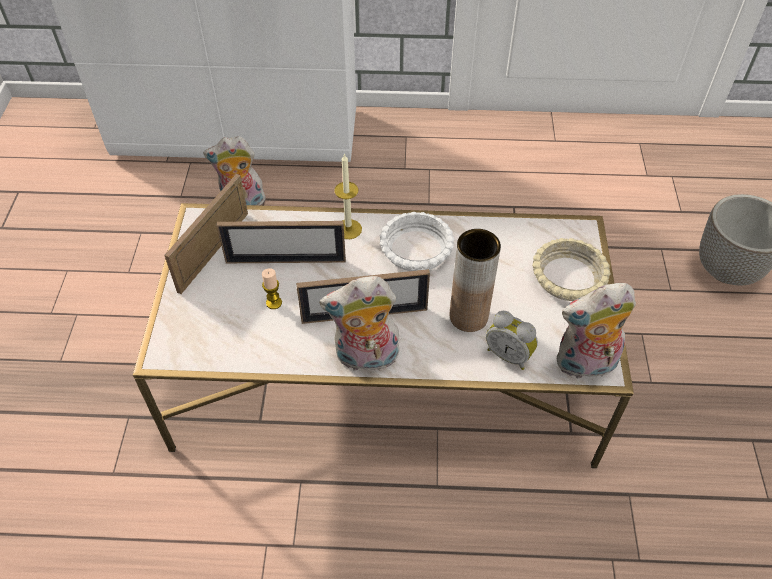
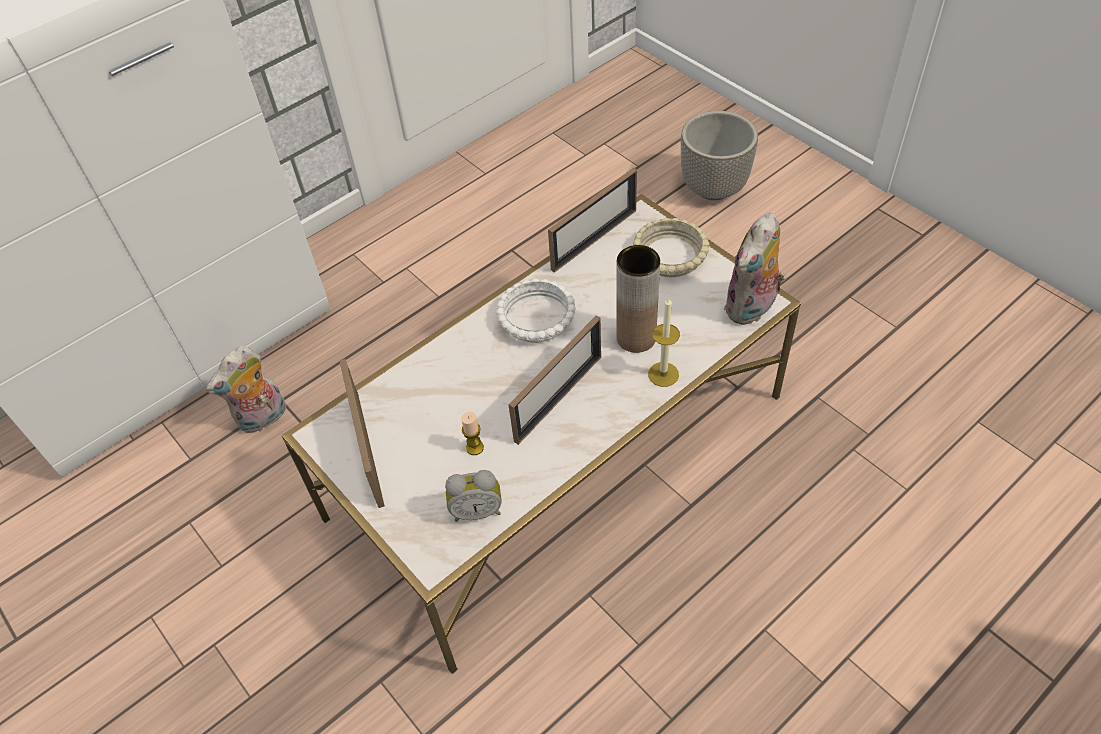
camera: 40 degrees left, 0 degrees up
(285, 261) = (442, 408): picture frame -> picture frame (594, 240)
(348, 229) = (463, 344): candle -> candle (663, 374)
(365, 358) = (599, 428): plush toy -> none
(509, 354) = (695, 342): alarm clock -> alarm clock (477, 510)

